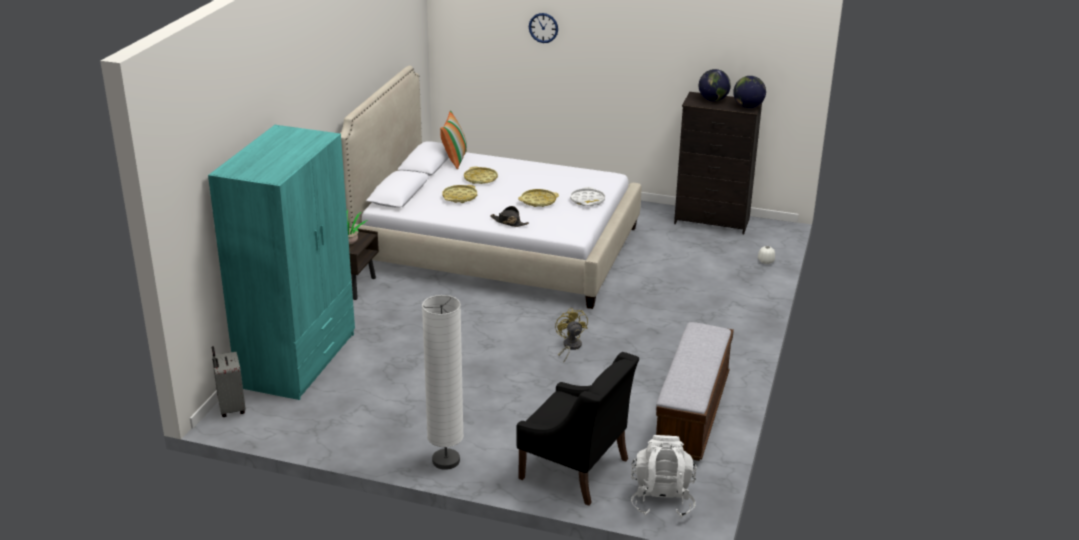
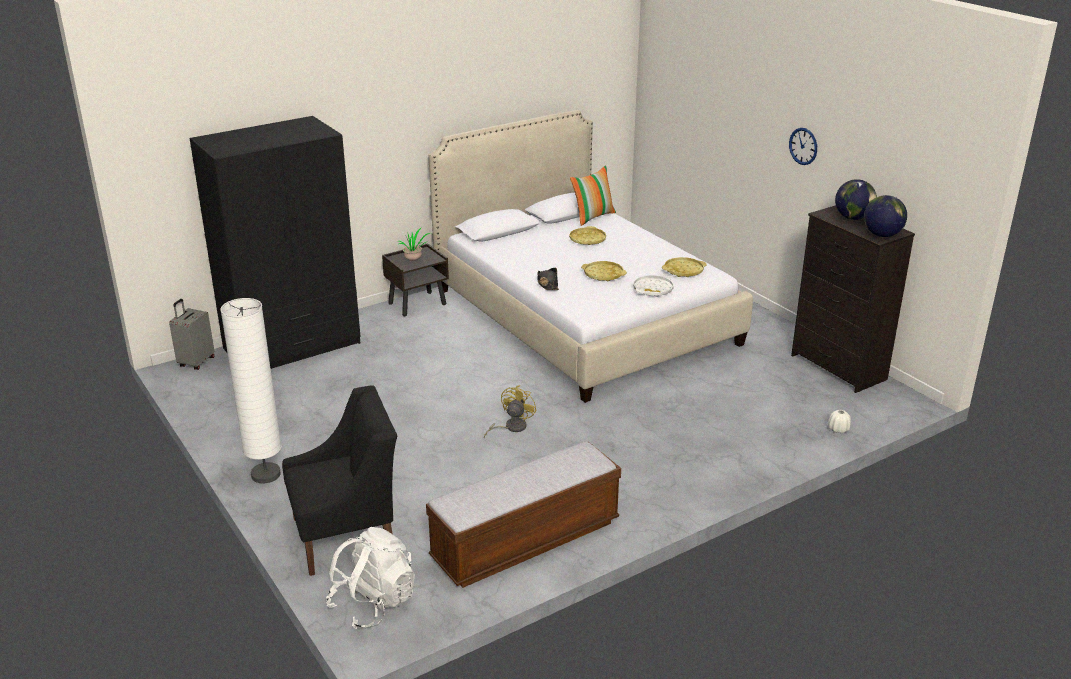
camera: 40 degrees right, 0 degrees up
(298, 360) = (293, 346): turquoise wardrobe -> black wardrobe
(460, 197) = (542, 249): yellow tray -> yellow tray (683, 271)
(543, 27) = (723, 98): wall clock -> wall clock (803, 146)
(575, 469) = (347, 535): black armchair -> black armchair turned 90 degrees counterclockwise

